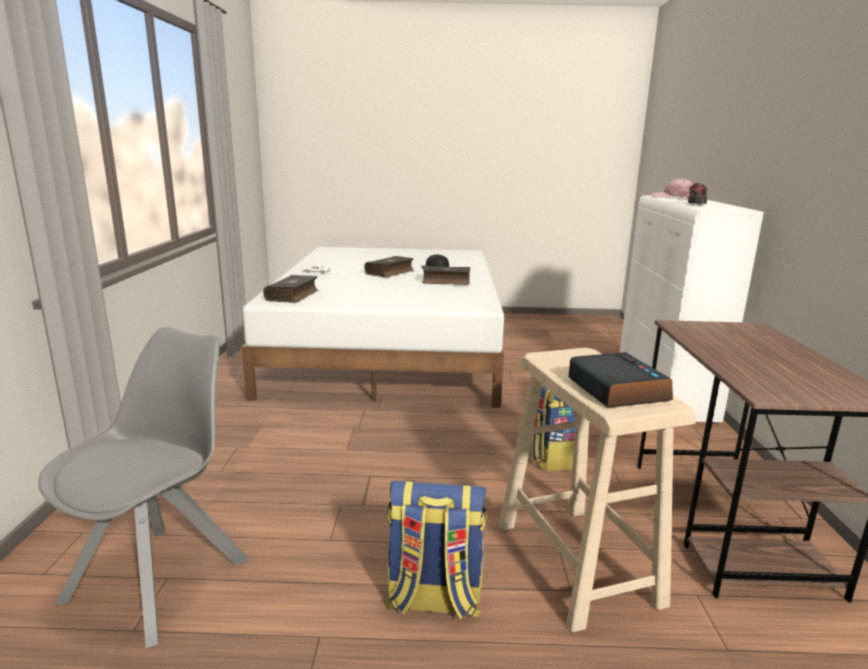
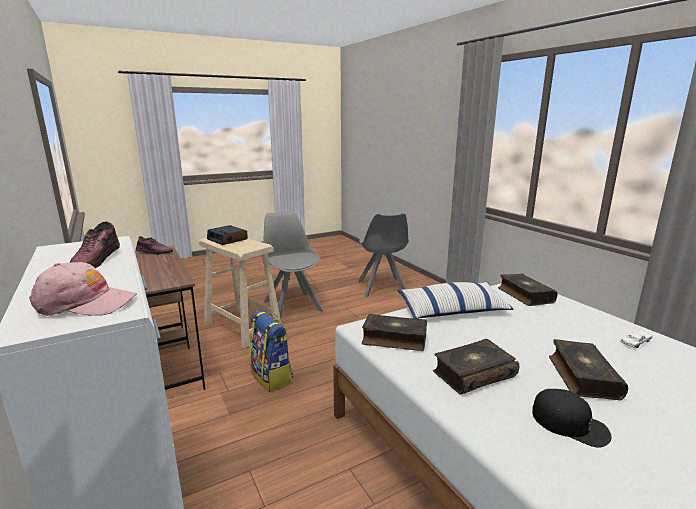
camera: 150 degrees right, 0 degrees up
(384, 300) = (452, 310): none -> pillow
(433, 600) = (292, 305): backpack -> grey chair
(467, 298) = (394, 339): none -> book
(777, 386) = (154, 252): none -> shoe

